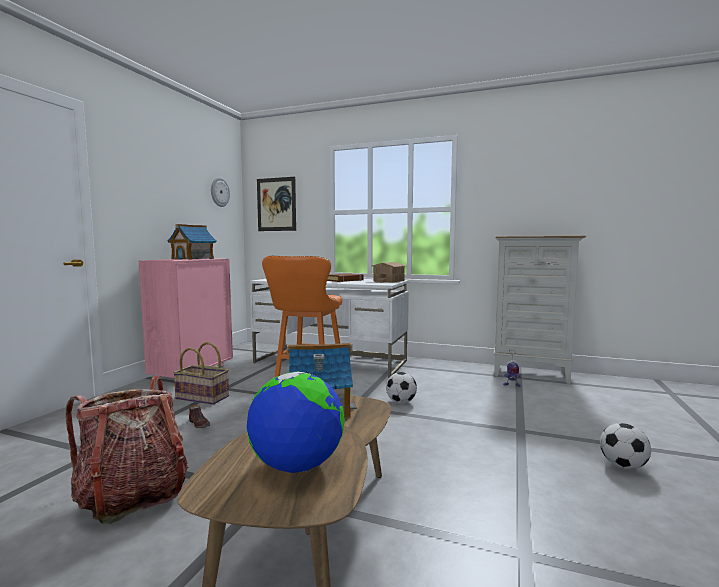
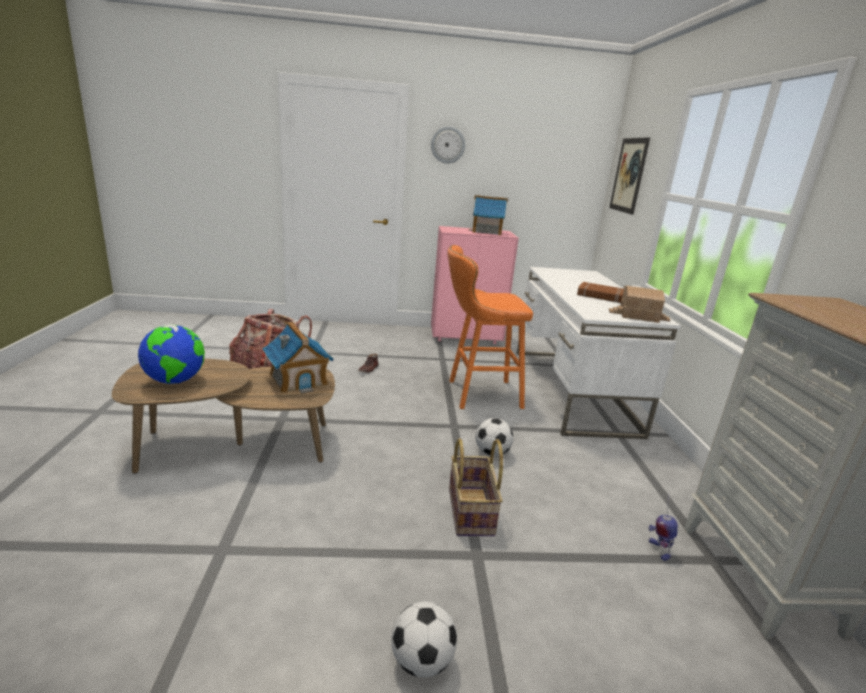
camera: 65 degrees right, 15 degrees up
(203, 397) = (416, 356): basket -> basket (472, 511)
(219, 192) = (567, 157): wall clock -> wall clock (448, 145)

